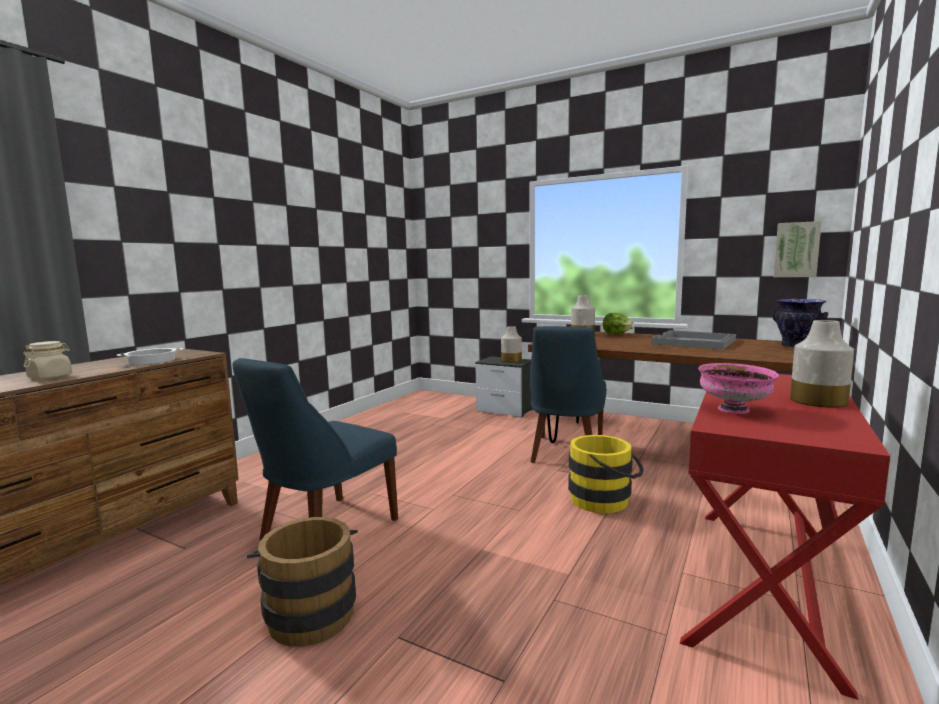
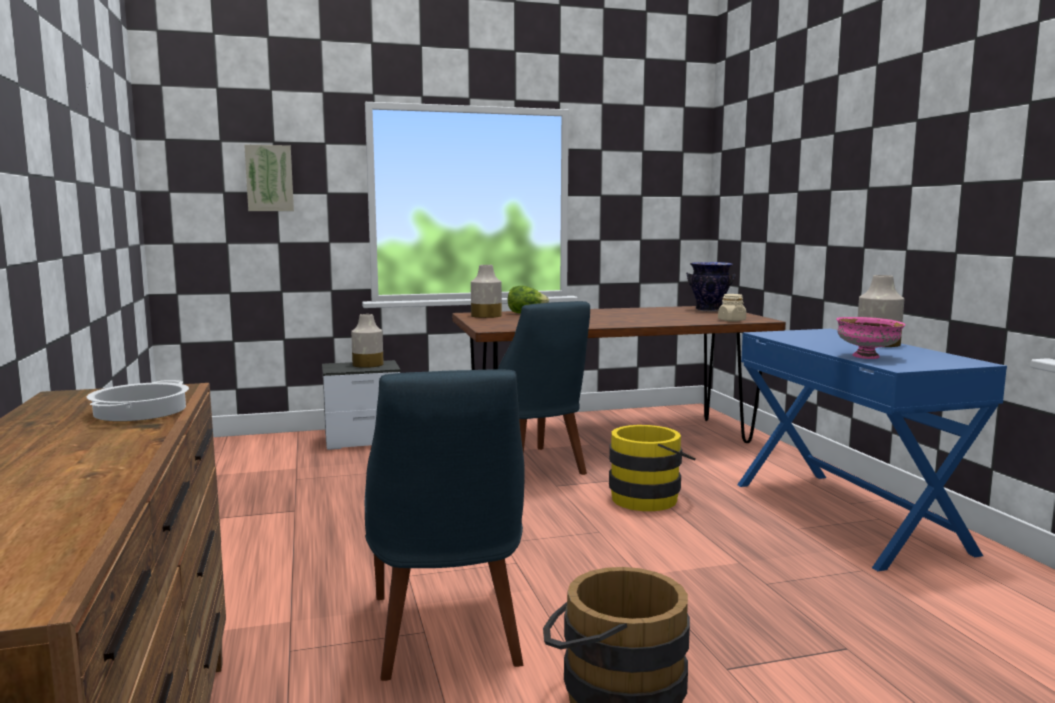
camera: 45 degrees left, 0 degrees up
(50, 376) = (76, 463): beige jar -> beige jar (731, 320)
(694, 342) = (623, 314): grey tray -> none
(763, 584) = (847, 516): red console table -> blue console table
(796, 250) = (671, 212): picture -> picture (269, 178)

